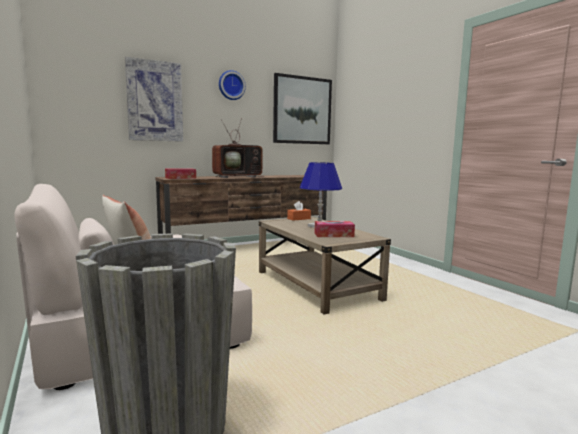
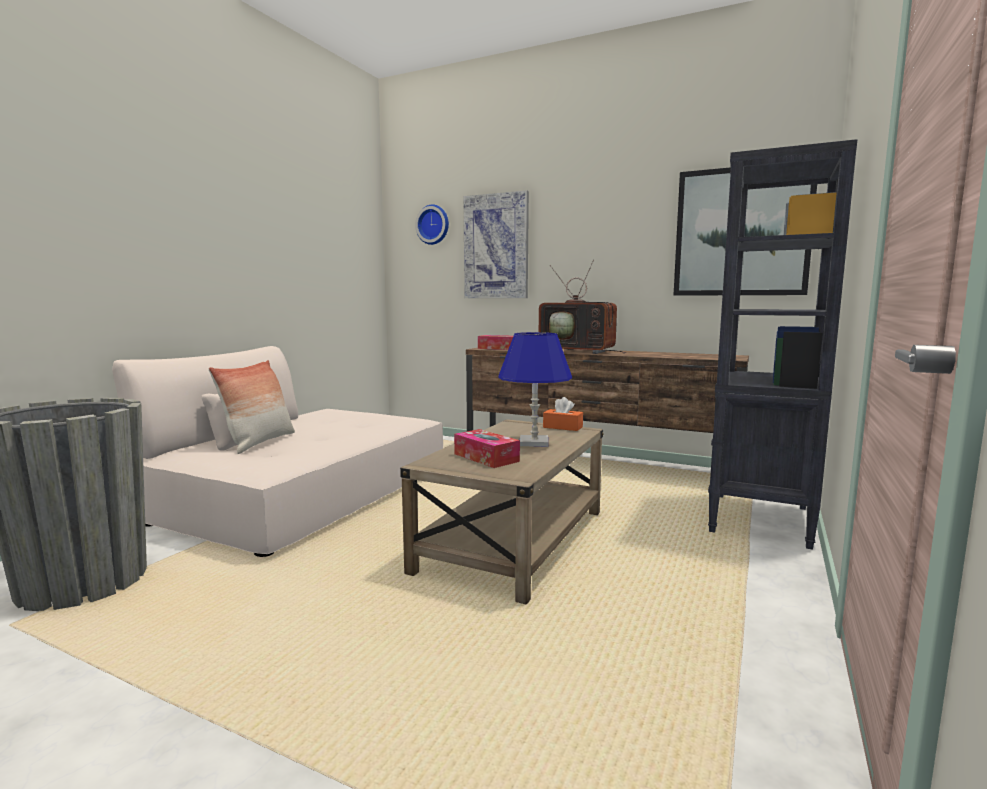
camera: 55 degrees right, 0 degrees up
(231, 85) = (601, 208): wall clock -> wall clock (433, 225)
(357, 249) = (759, 520): none -> black bookcase

